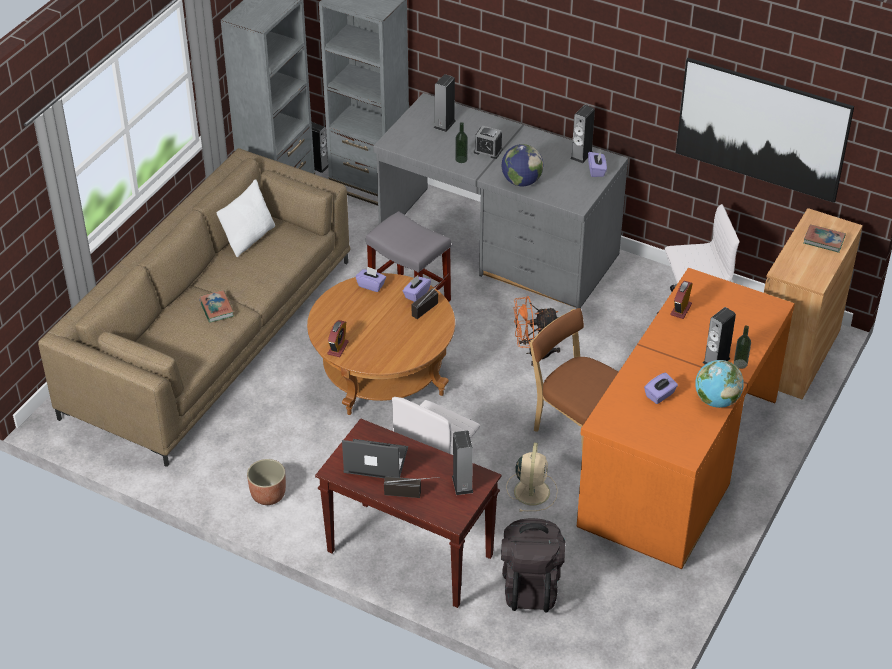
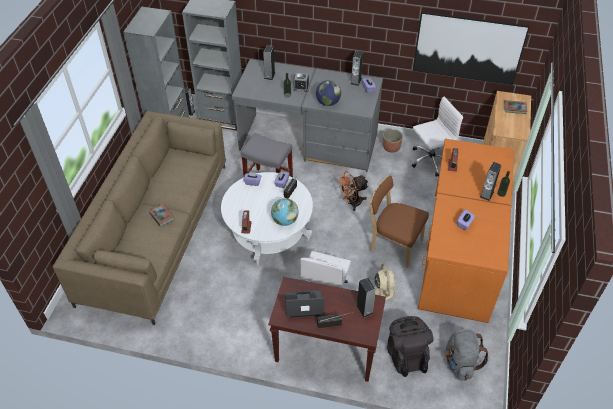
camera: 15 degrees left, 5 degrees up
(249, 238) = (168, 166): white pillow -> none
(268, 495) = (225, 330): planter -> planter (391, 148)
(383, 372) = (268, 232): brown coffee table -> white coffee table
(611, 614) = (460, 363): none -> grey backpack
(716, 400) = (498, 220): globe -> globe (284, 221)

